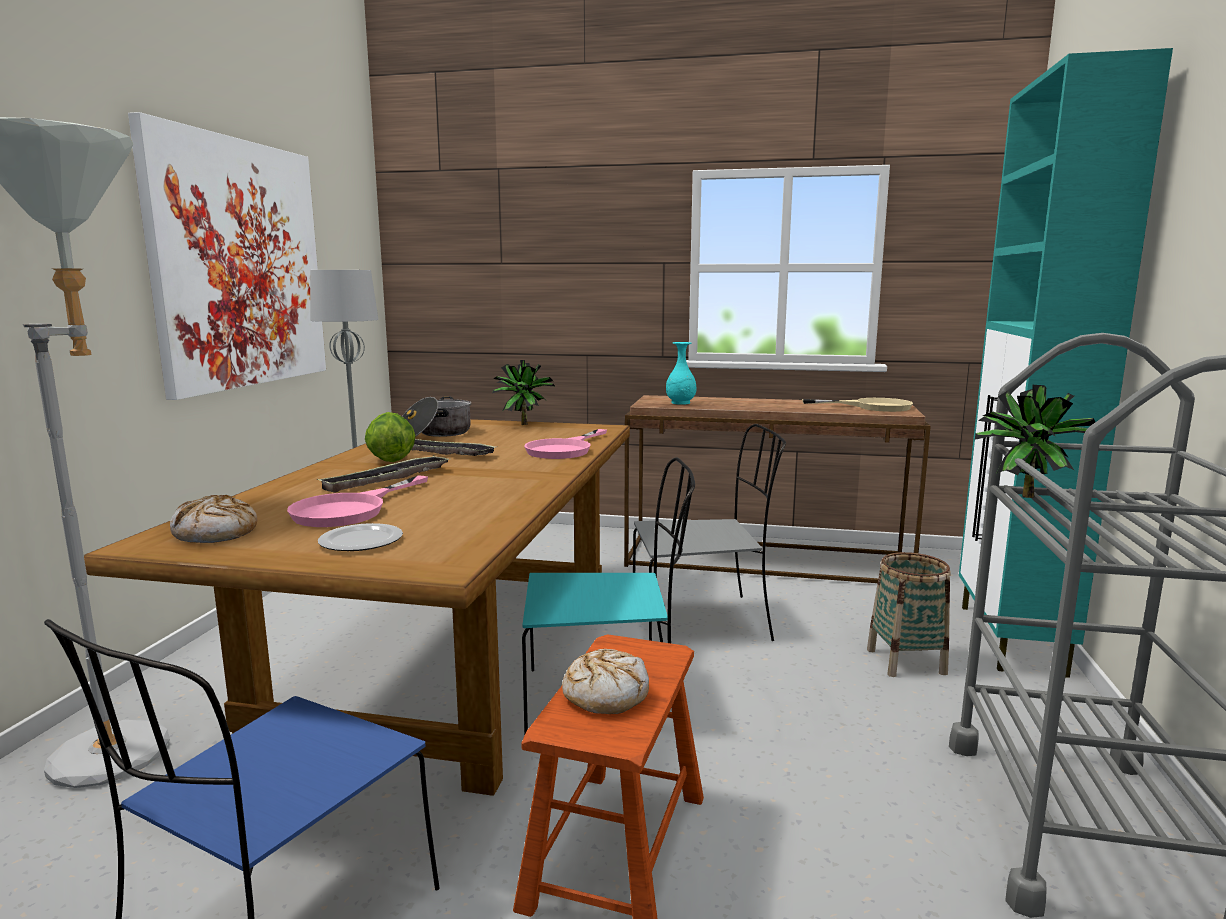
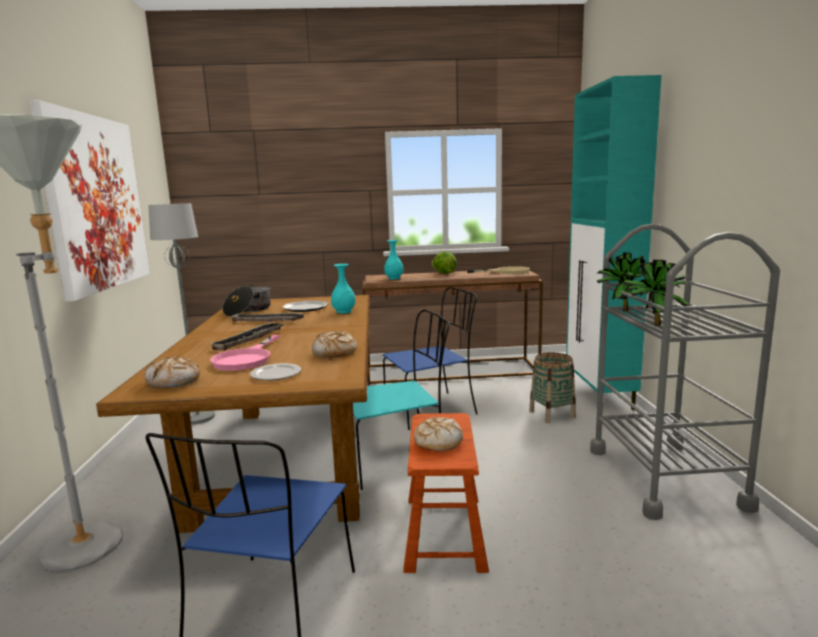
camera: 15 degrees left, 0 degrees up
(391, 460) = (237, 328): lettuce -> lettuce (444, 273)
(483, 515) = (334, 352): none -> bread
(515, 438) = (305, 308): none -> plate
(523, 424) = (300, 299): potted plant -> potted plant (652, 324)
(564, 449) = (344, 312): pink frying pan -> turquoise vase
(703, 622) = (431, 410): grey chair -> blue chair

